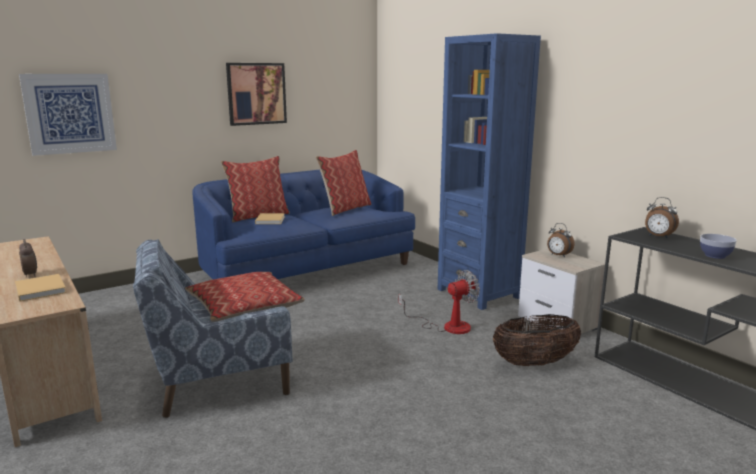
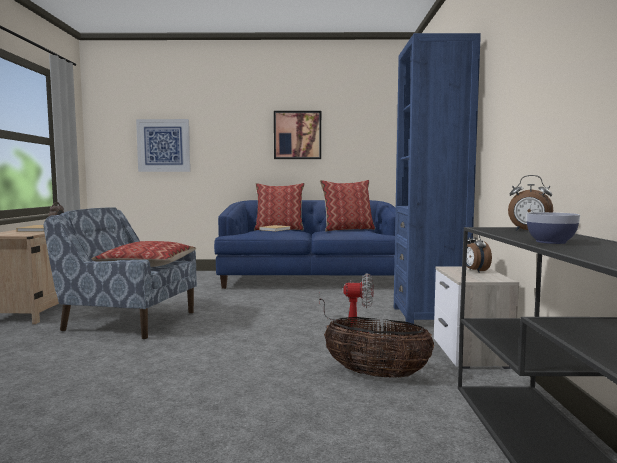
camera: 35 degrees right, 10 degrees down
(658, 237) = (528, 231): alarm clock -> alarm clock turned 45 degrees counterclockwise

